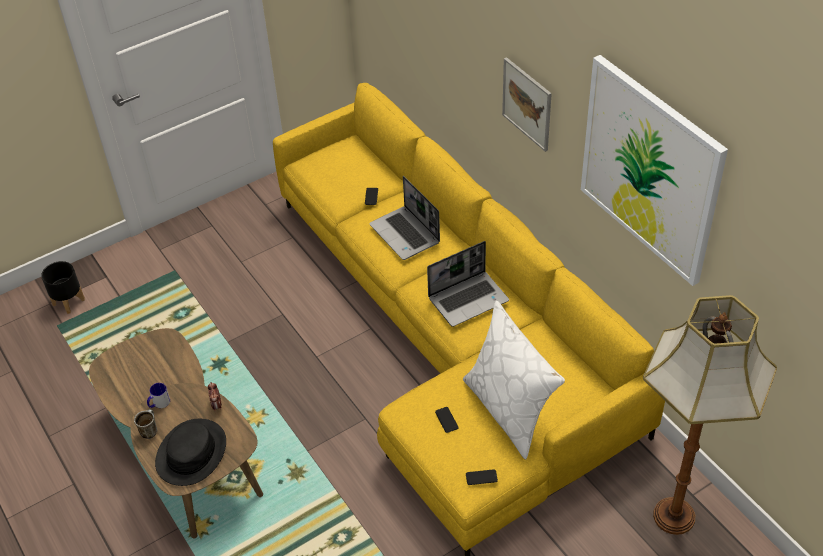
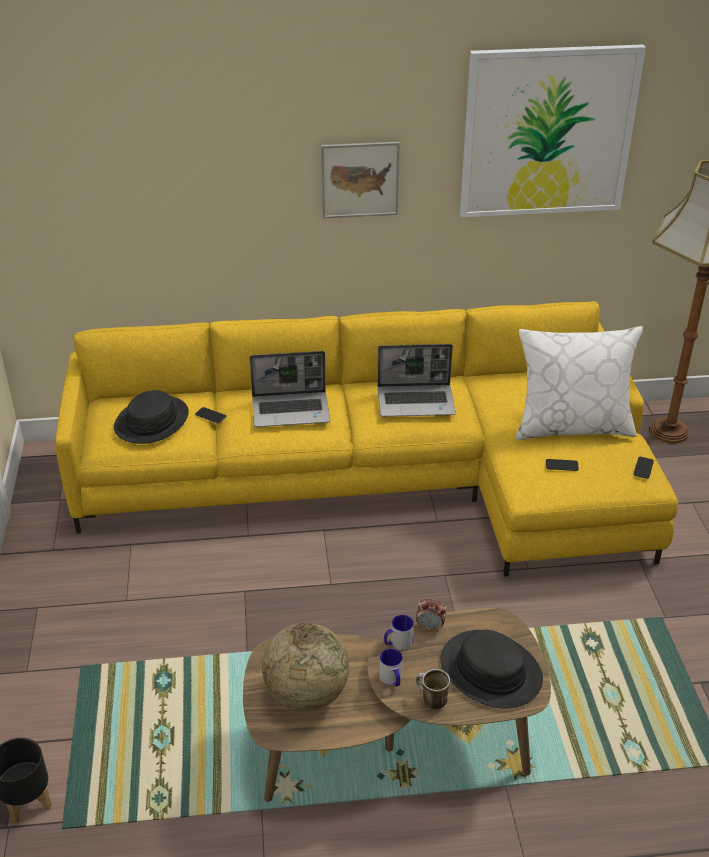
camera: 65 degrees left, 10 degrees down
(138, 370) = (306, 695): none -> globe
(193, 394) = (398, 643): none -> mug
(343, 172) = (152, 421): none -> black hat
(468, 299) = (416, 402): laptop -> laptop turned 90 degrees clockwise

